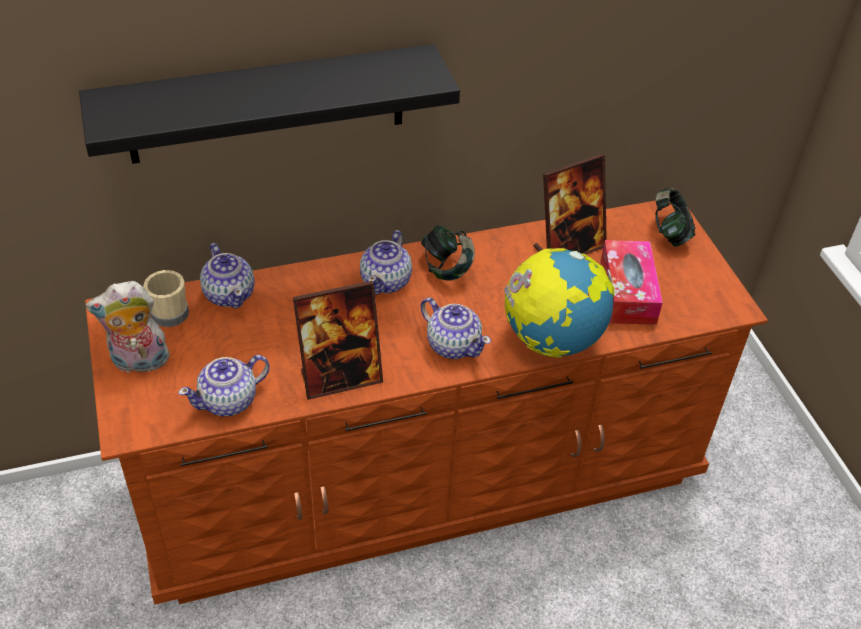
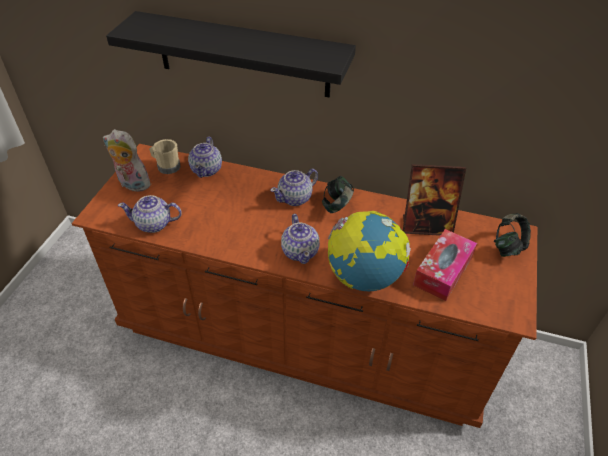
camera: 35 degrees right, 0 degrees up
(340, 377) = (221, 239): picture frame -> none

